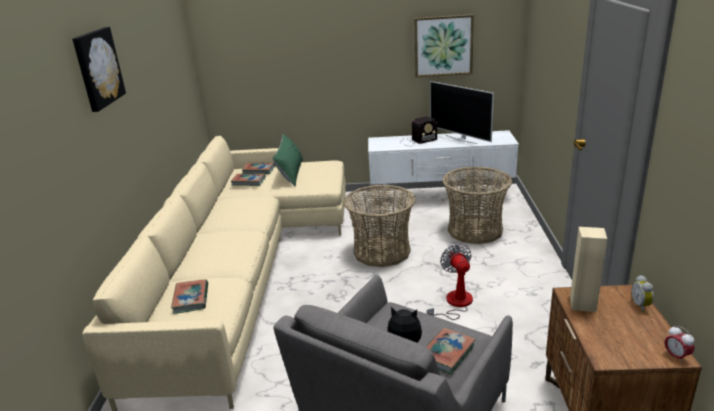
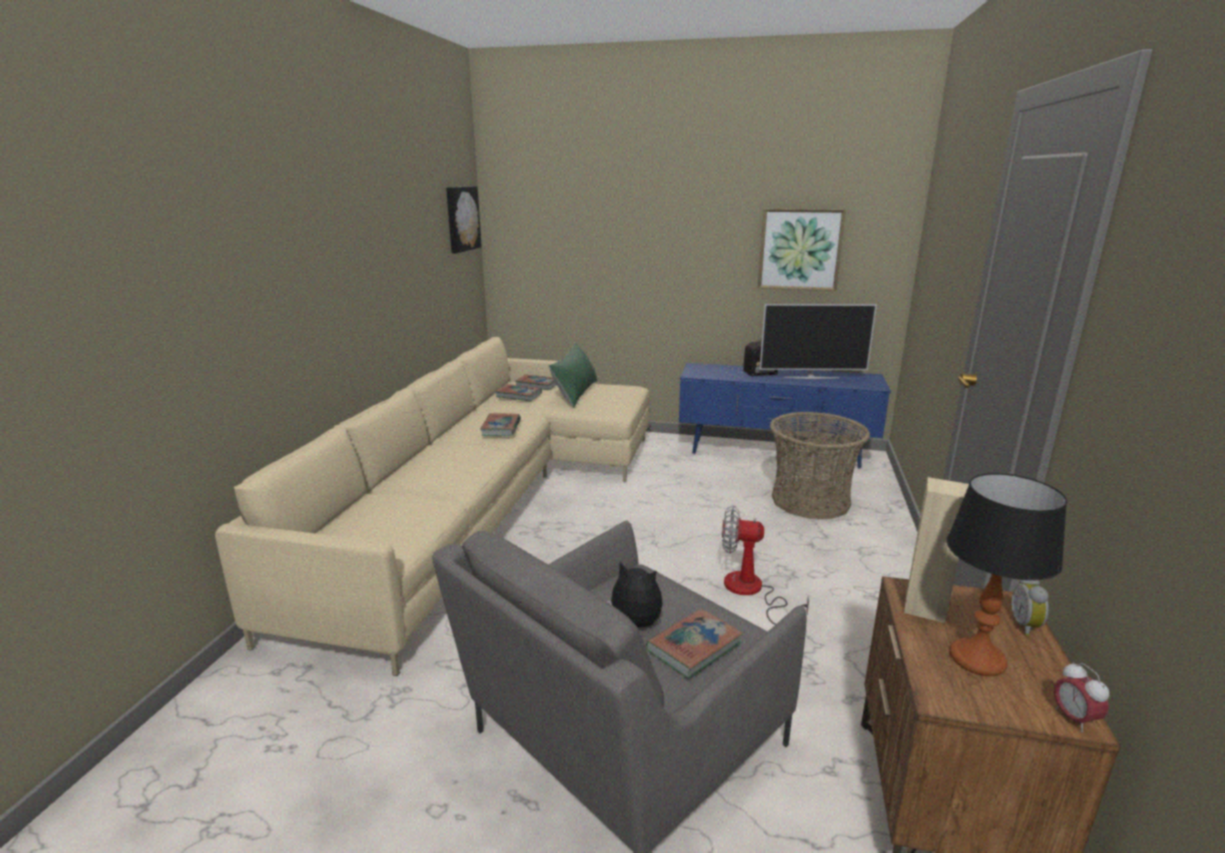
camera: 10 degrees right, 5 degrees down
(97, 68) = (318, 205): picture -> picture (461, 218)
(191, 299) = (378, 516): book -> book (501, 428)
(381, 252) = (672, 509): basket -> none
(440, 197) = (774, 454): white tv stand -> blue tv stand
(454, 304) = (751, 592): fan -> fan turned 75 degrees counterclockwise
(461, 139) = (811, 377): television -> television turned 60 degrees counterclockwise
(618, 331) = (976, 658): none -> table lamp

